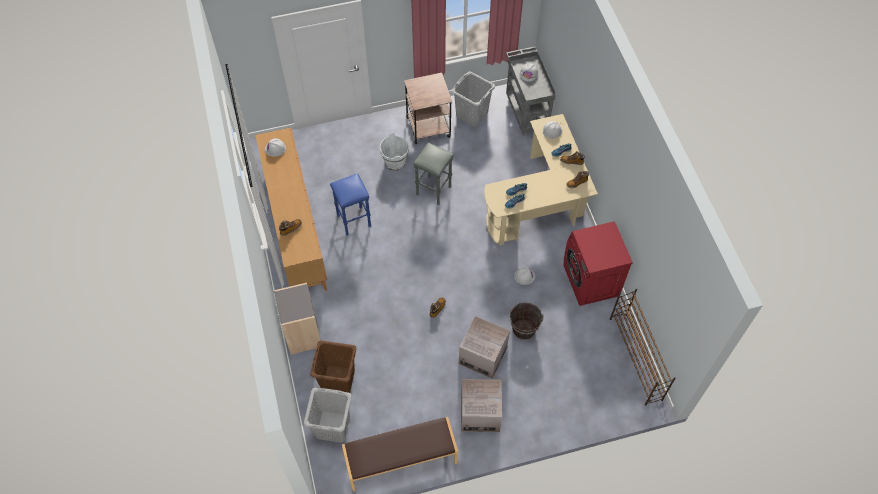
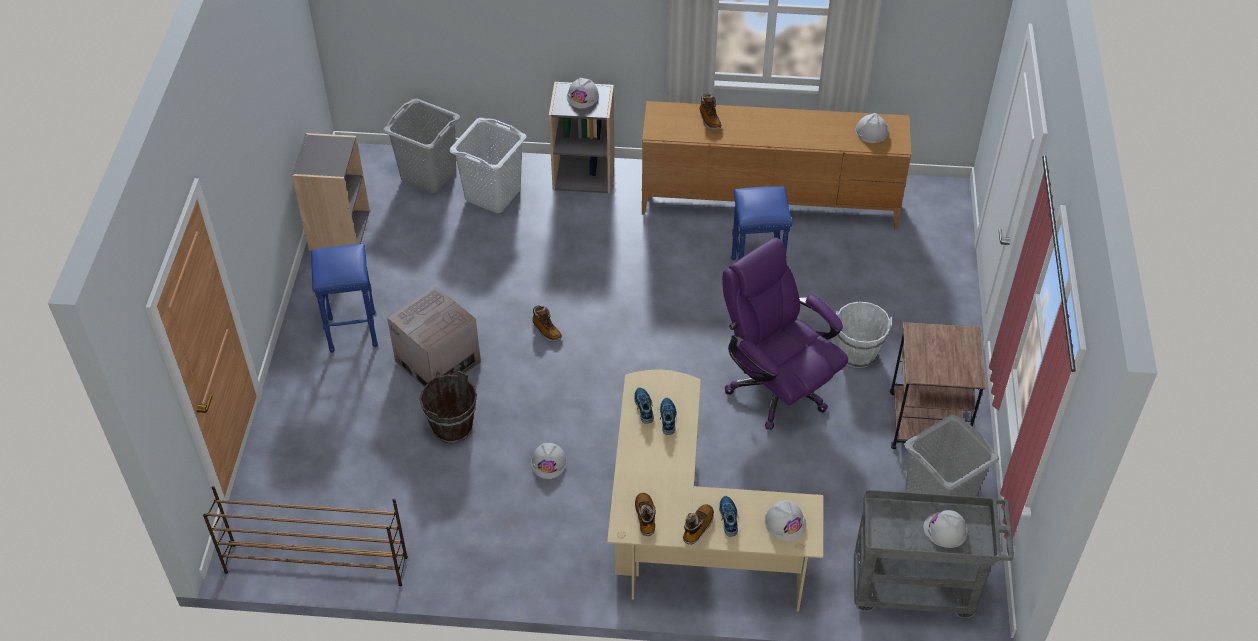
camera: 110 degrees right, 10 degrees down
(291, 303) = (583, 96): none -> white hard hat
(338, 379) = (493, 194): brown laundry basket -> white laundry basket
(401, 461) = (339, 229): brown bench -> grey bookcase
(432, 190) = (777, 388): grey stool -> purple office chair
(480, 413) = (351, 331): cardboard box -> blue stool
(590, 281) = (490, 556): red washing machine -> none

